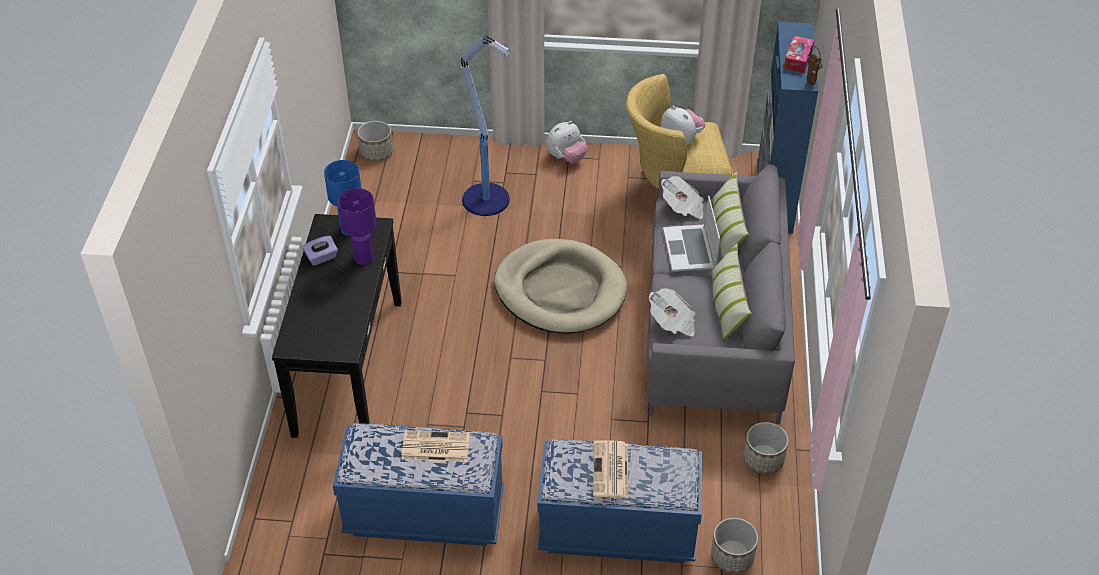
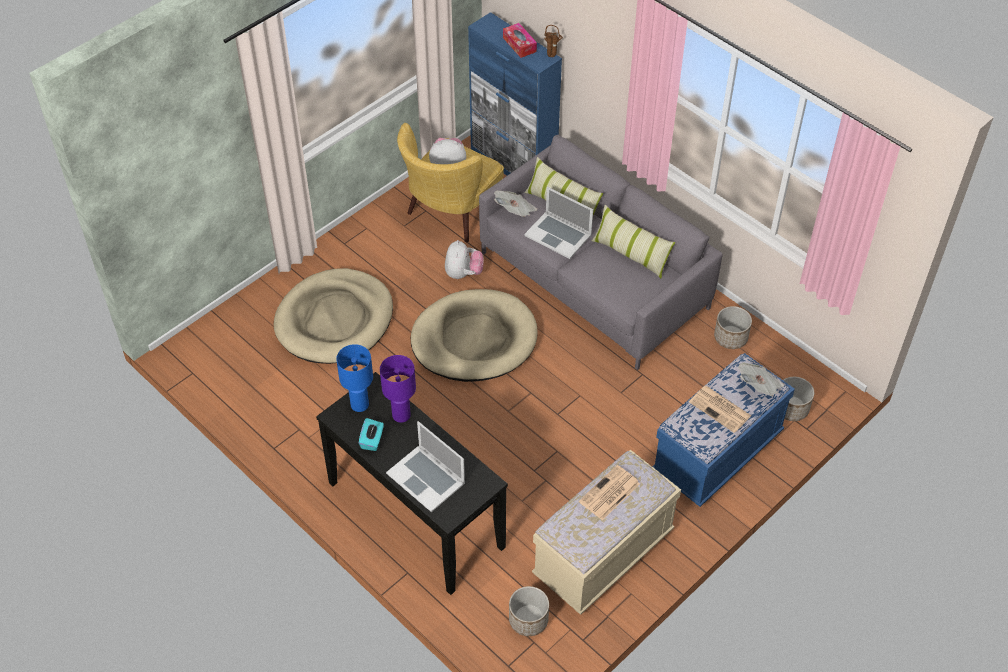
camera: 50 degrees left, 5 degrees up
(315, 310) = (426, 478): none -> laptop
(321, 258) = (372, 440): purple tissue box -> turquoise tissue box
(376, 152) = (199, 352): planter -> planter (528, 620)
(424, 514) = (603, 554): blue bench -> beige bench
(487, 200) = (335, 320): floor lamp -> beige dog bed
(566, 158) = (343, 245): plush toy -> plush toy (463, 273)
(672, 322) = (616, 291): newspaper -> newspaper (759, 387)

